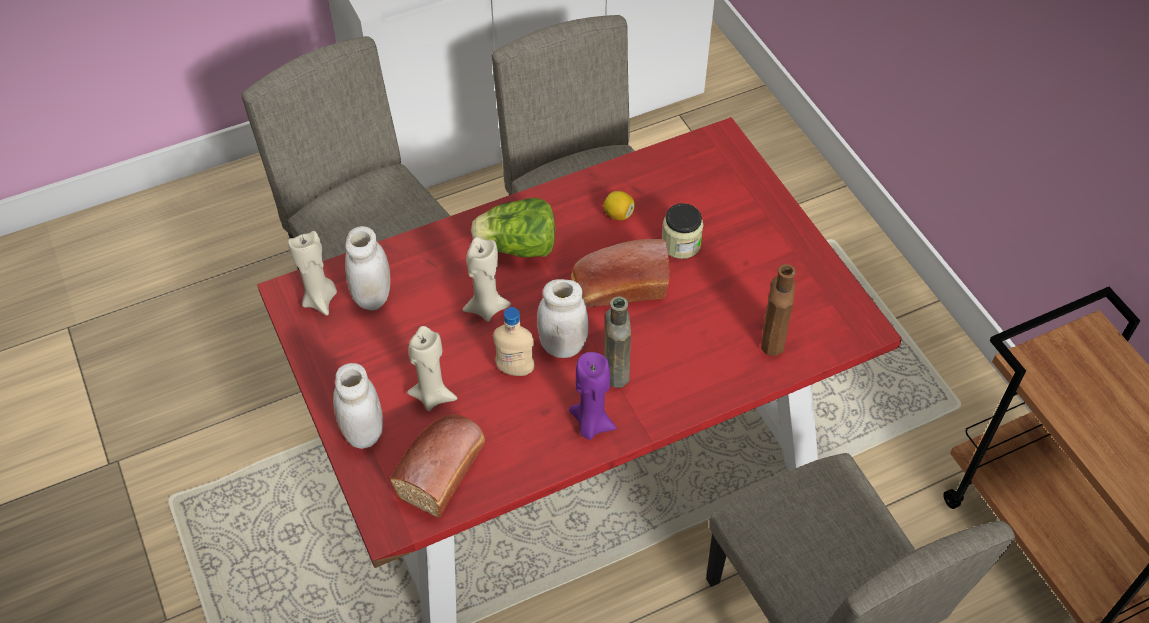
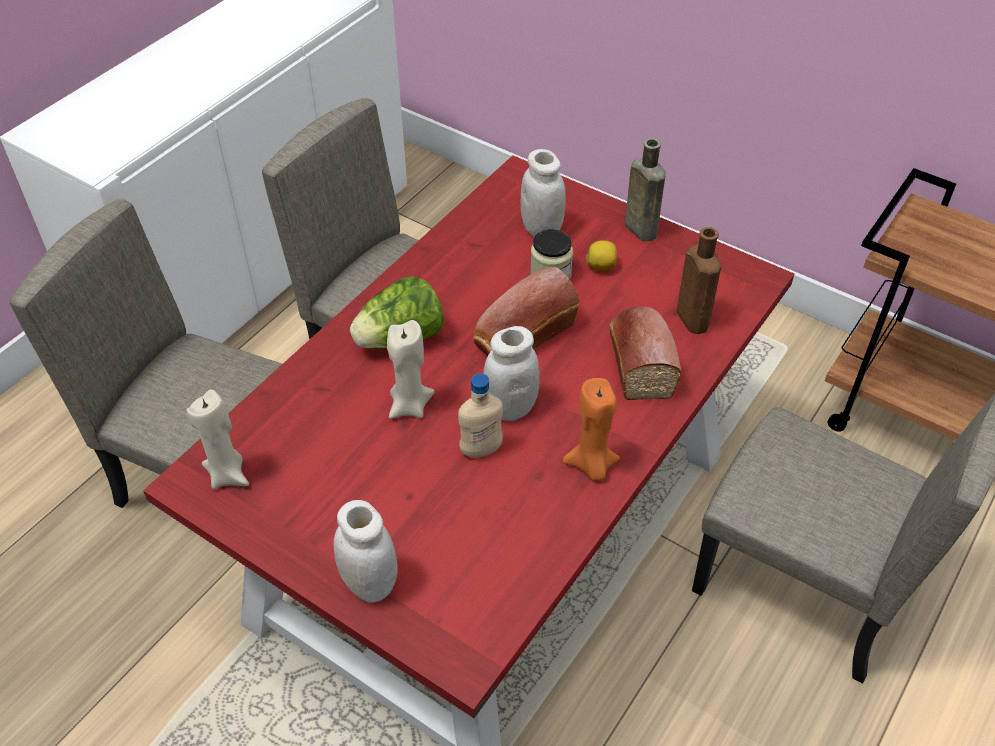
camera: 30 degrees left, 5 degrees down
(372, 296) = (283, 447): white jar -> white jar (541, 229)
(433, 395) = (416, 512): beige candle -> none
(443, 469) = (480, 578): bread -> bread (639, 362)
(591, 424) = (591, 466): purple candle -> orange candle
(616, 368) = (575, 405): brown bottle -> brown bottle (639, 228)
(618, 214) = (474, 272): lemon -> lemon (601, 266)

